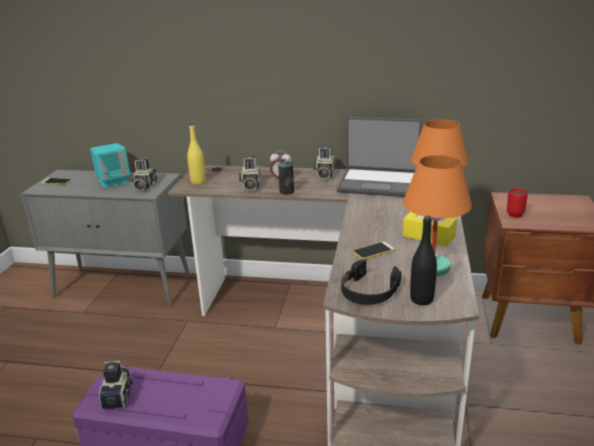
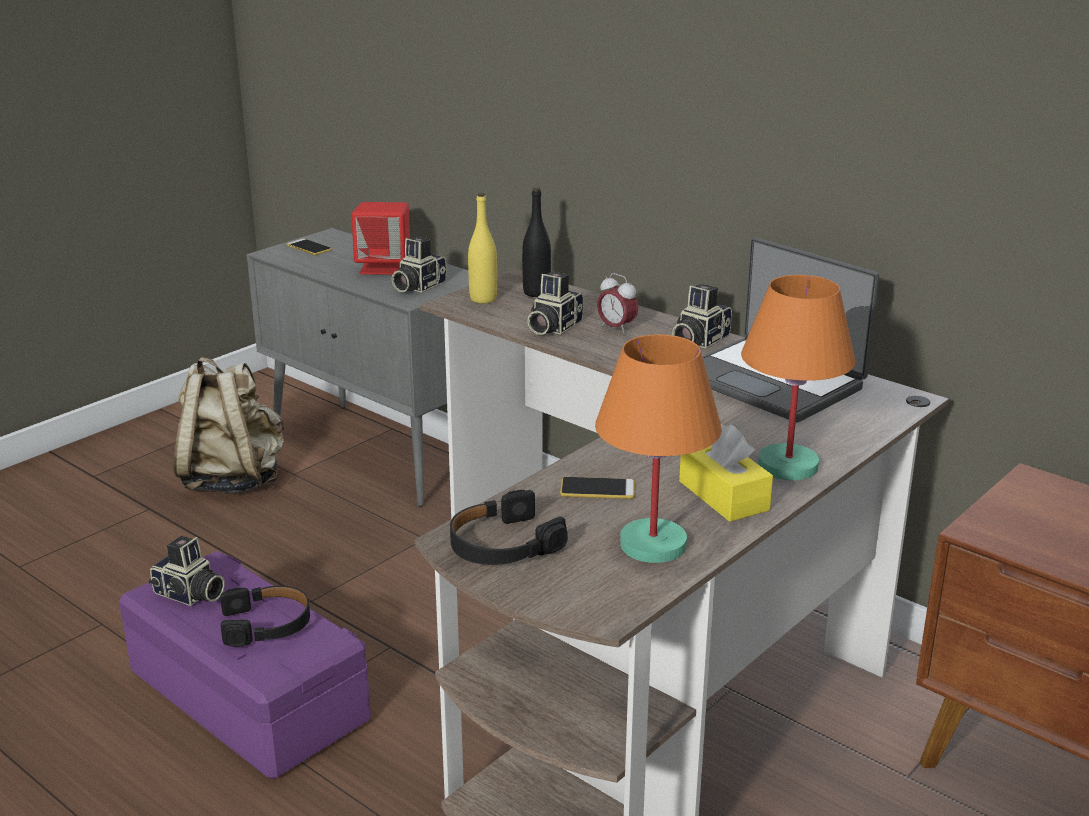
camera: 30 degrees right, 0 degrees up
(49, 327) = (233, 480): none -> beige backpack
(114, 181) = (384, 267): turquoise speaker -> red speaker
(119, 395) = (189, 595): camera -> camera turned 90 degrees clockwise
(182, 392) = (266, 624): none -> black headphones
(286, 192) = (595, 353): can -> none
(421, 299) = (563, 585): black bottle -> black bottle (536, 293)
(513, 214) = (1000, 516): red mug -> none

